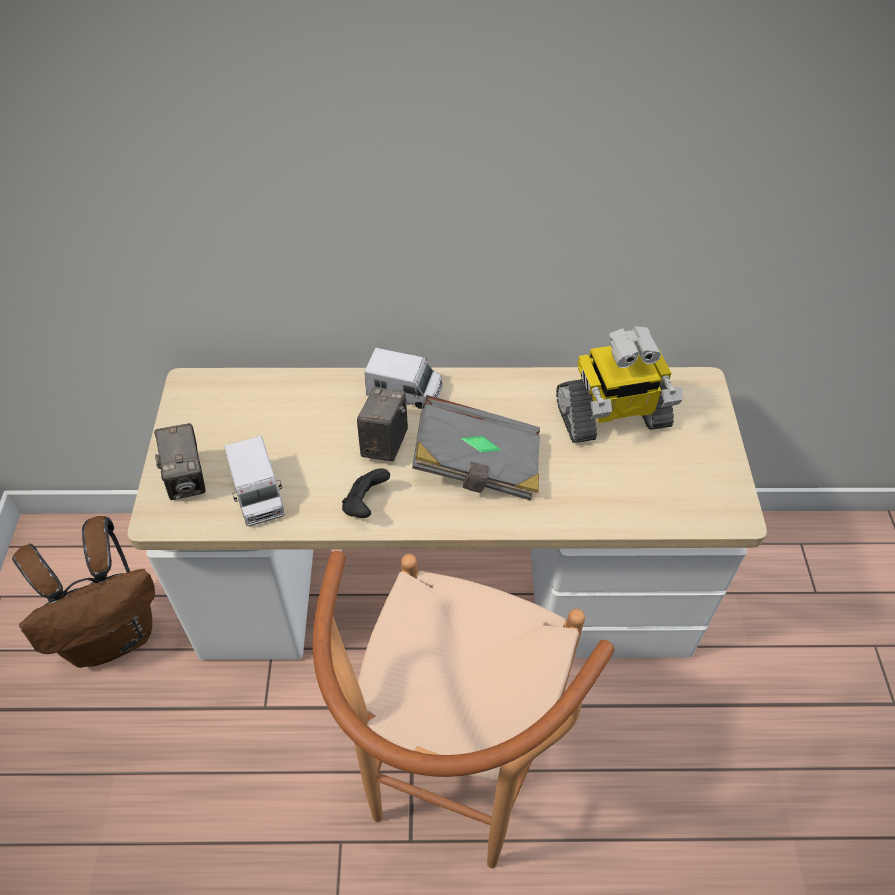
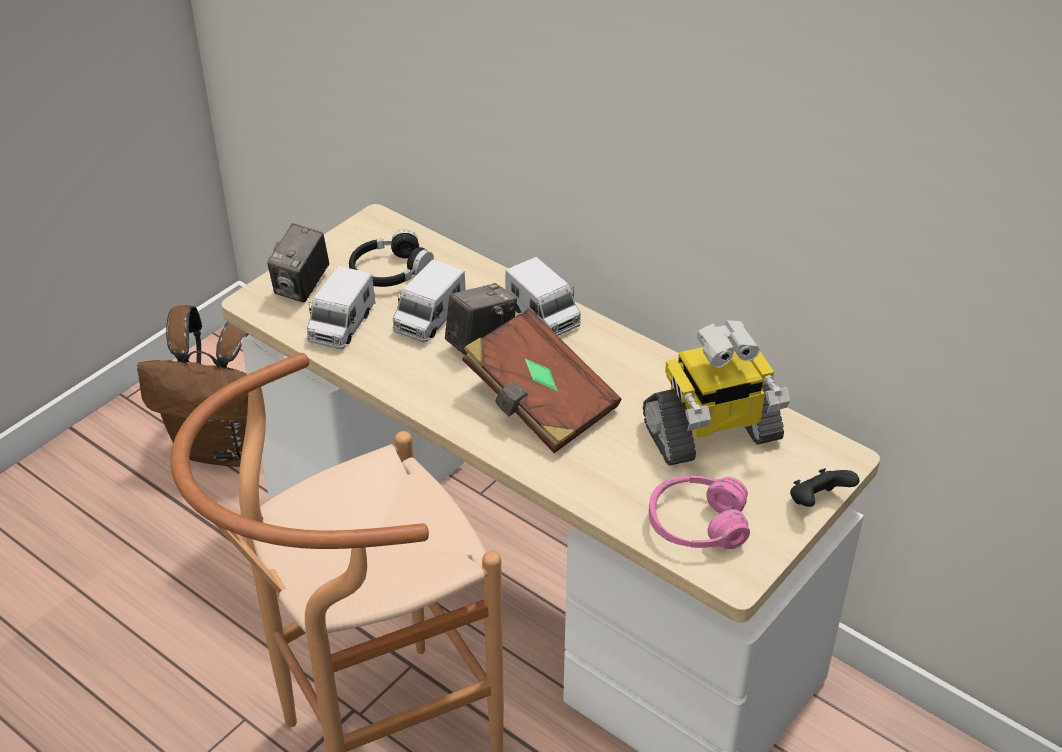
camera: 40 degrees right, 10 degrees down
(248, 423) = (390, 272): none -> black headphones
(323, 445) = (429, 318): none -> toy truck
(365, 504) = (413, 378): black game controller -> black game controller (817, 502)
(477, 466) = (539, 403): grey book -> brown book
(612, 417) = (711, 434): toy robot -> toy robot turned 45 degrees counterclockwise
(675, 492) = (697, 524): none -> pink headphones

